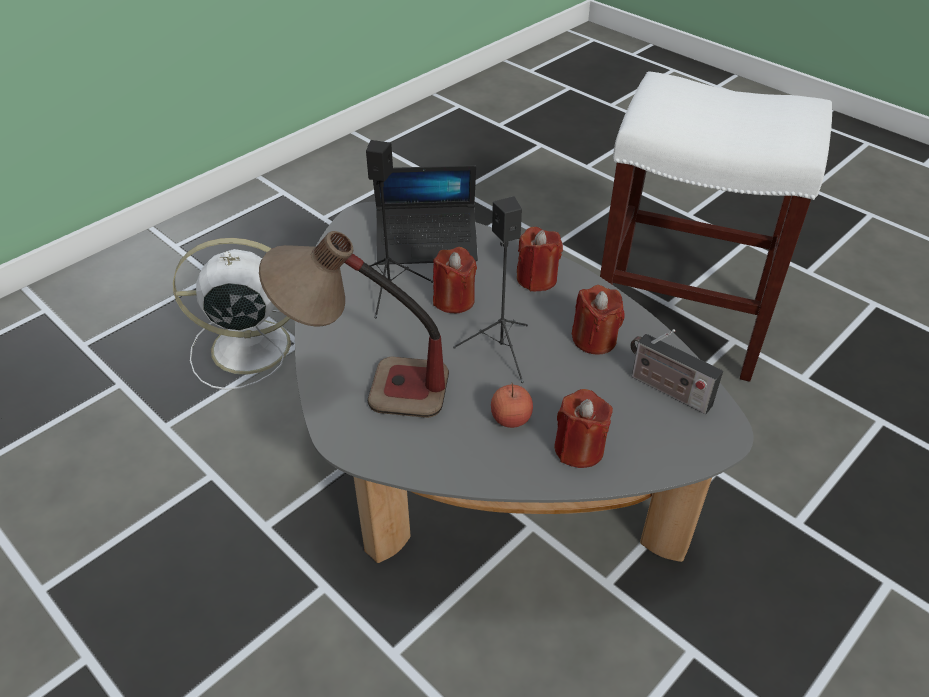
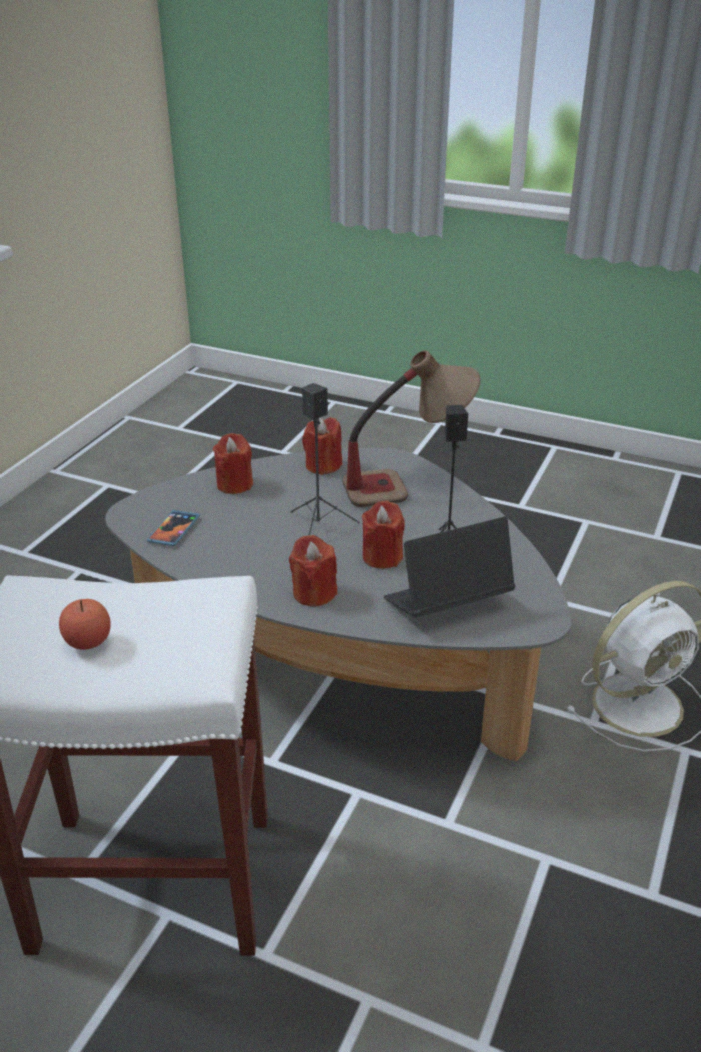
camera: 160 degrees right, 10 degrees down
(511, 419) = (290, 490): apple -> apple (88, 641)
(594, 339) = (241, 552): red candle -> red candle (323, 466)
(666, 390) = (173, 530): radio -> phone

